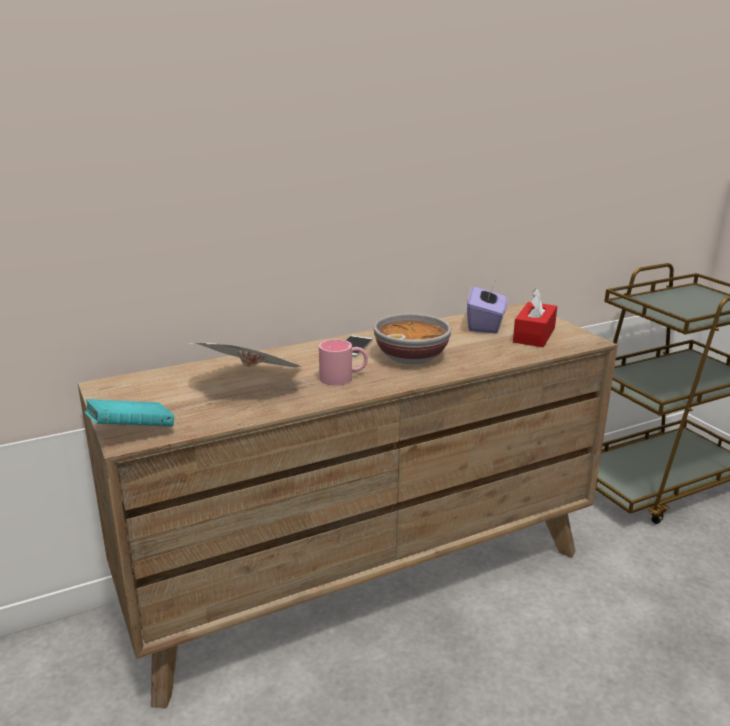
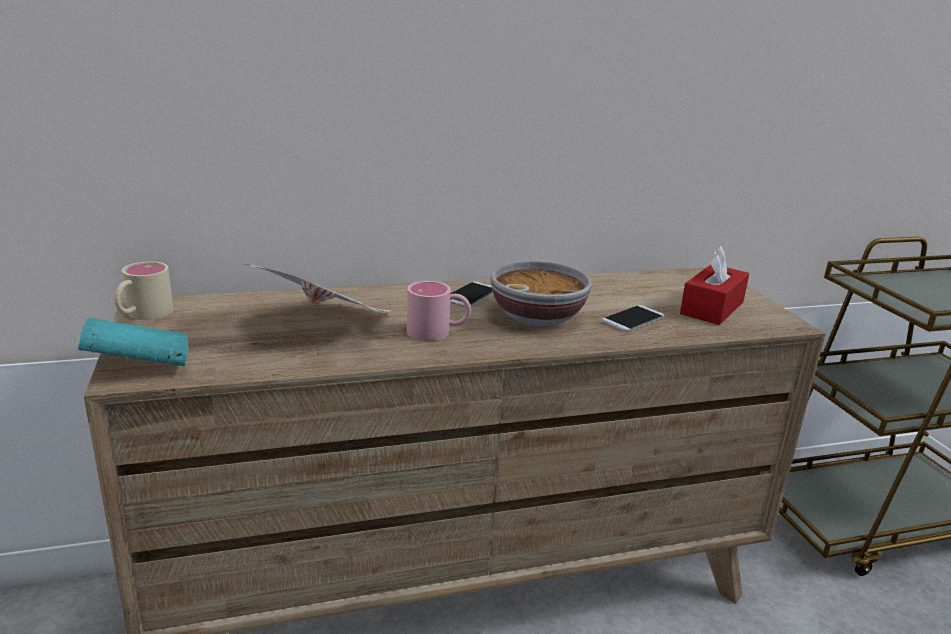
camera: 10 degrees right, 0 degrees up
(106, 393) = (143, 315): none -> beige mug
(481, 350) = (633, 319): none -> phone
(485, 325) = (651, 288): purple tissue box -> none

